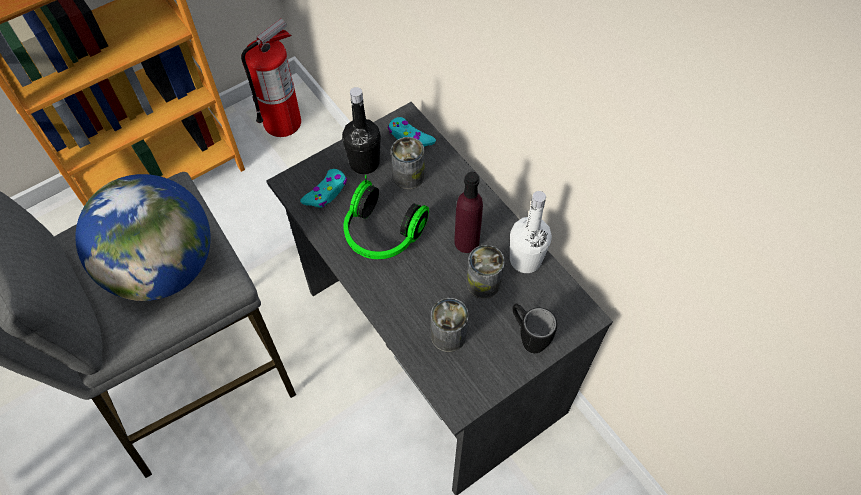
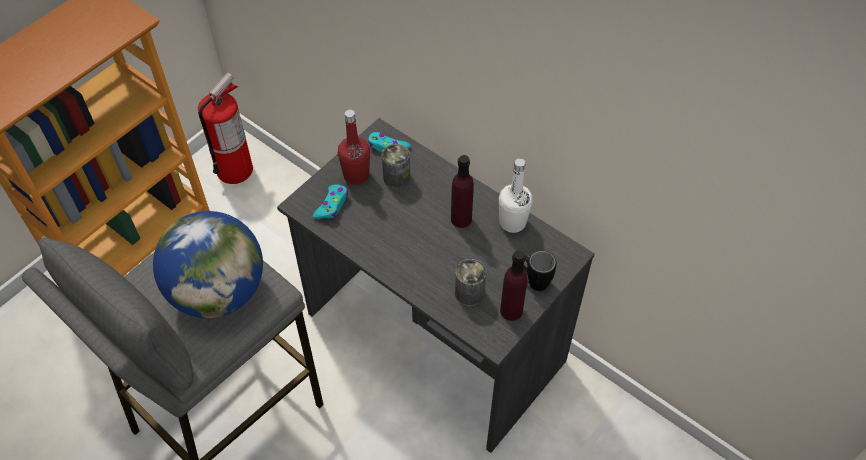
camera: 15 degrees left, 5 degrees down
(364, 163) = (356, 175): black bottle -> red bottle
(381, 234) = (389, 228): headphones -> none
(483, 283) = (484, 247): can -> none
(491, 369) = (511, 310): none -> purple bottle

